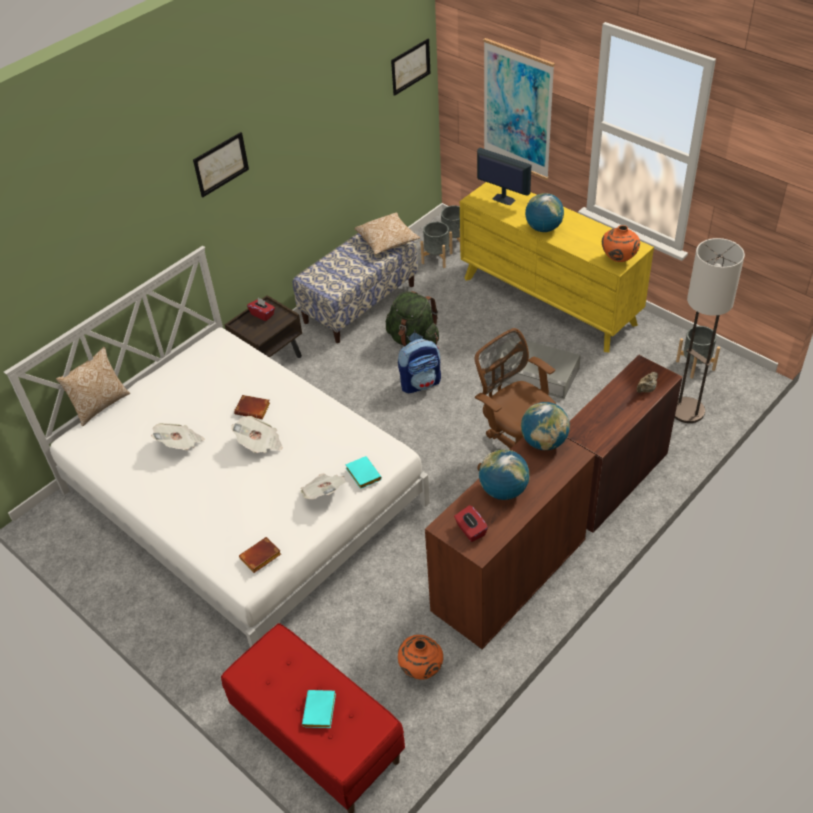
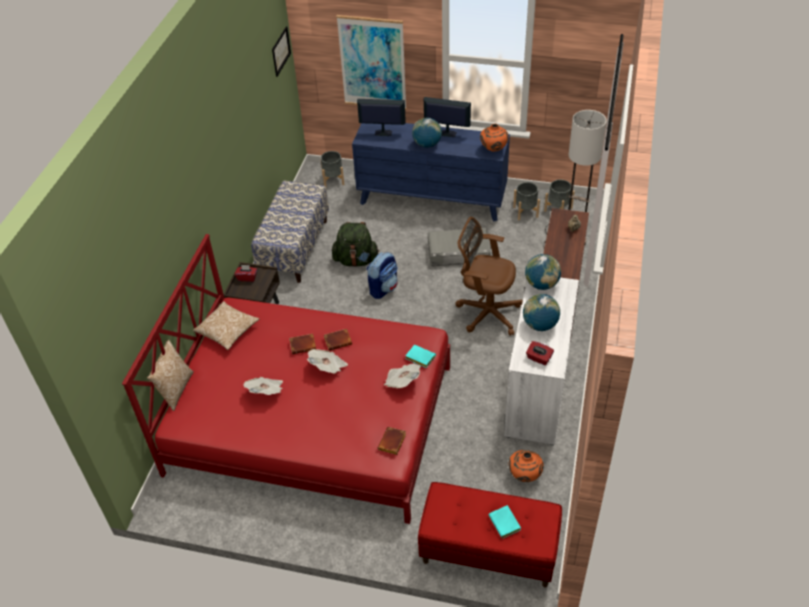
camera: 30 degrees left, 0 degrees up
(221, 164) = (204, 163): picture -> none
(242, 498) = (311, 420): white bed -> red bed
(292, 419) = (338, 341): none -> brown book
(387, 241) = (304, 192): pillow -> pillow (227, 331)
(437, 258) = (329, 196): grey planter -> grey planter (525, 212)
(509, 576) = (537, 391): brown cabinet -> white cabinet
(549, 301) = (432, 199): yellow dresser -> blue dresser
(577, 222) = (447, 133): none -> monitor

